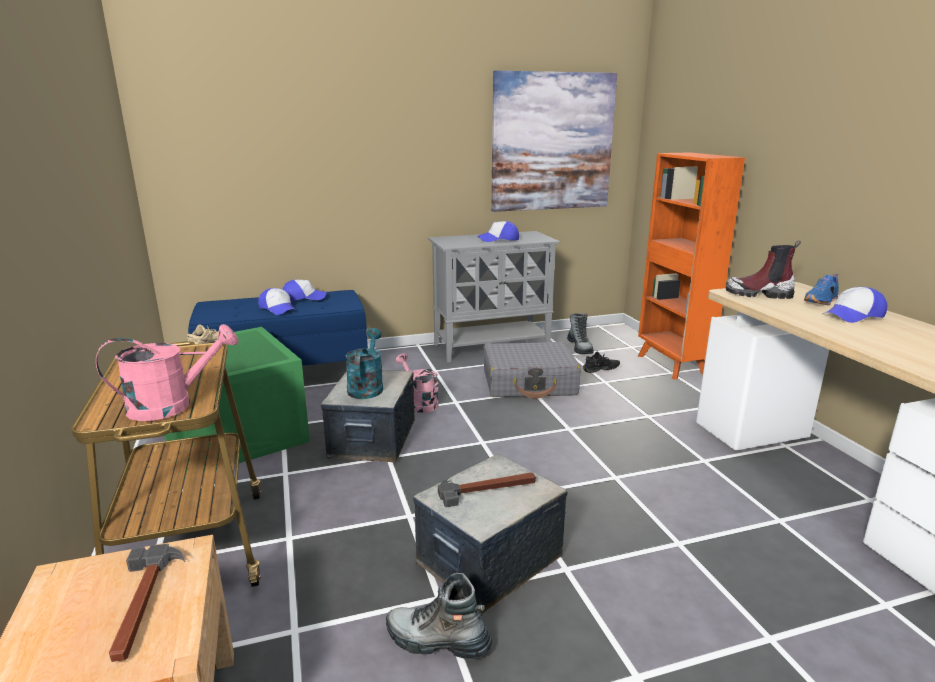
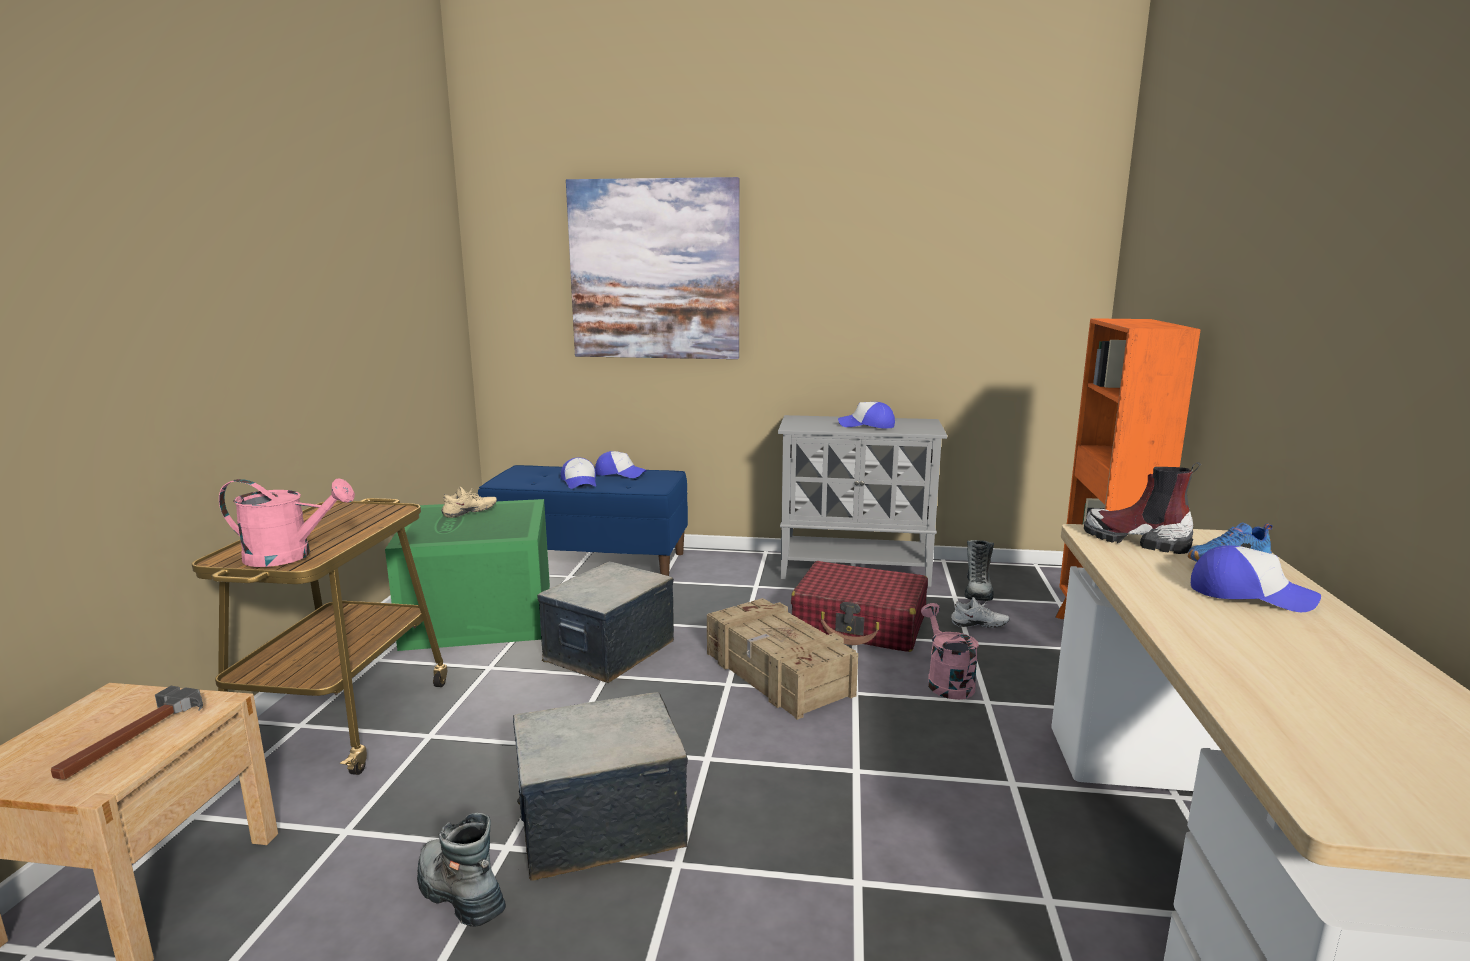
camera: 25 degrees right, 5 degrees down
(366, 387) = (602, 585): turquoise watering can -> none
(419, 403) = (700, 621): pink watering can -> pink watering can (946, 681)
(487, 489) = (596, 728): hammer -> none
(509, 428) = (777, 674): none -> crate
(529, 383) = (860, 624): grey suitcase -> red suitcase
(552, 142) = (967, 300): picture -> picture (654, 270)
(601, 370) = (979, 626): black shoe -> white shoe
(853, 315) = (1249, 594): cap -> cap turned 150 degrees counterclockwise

